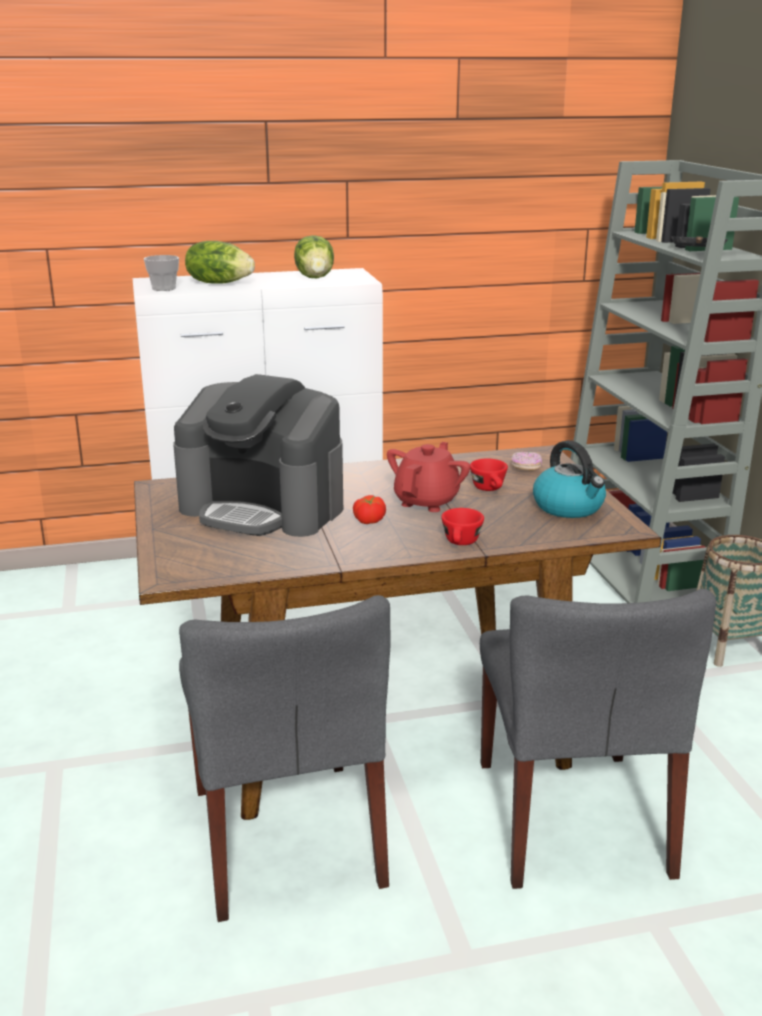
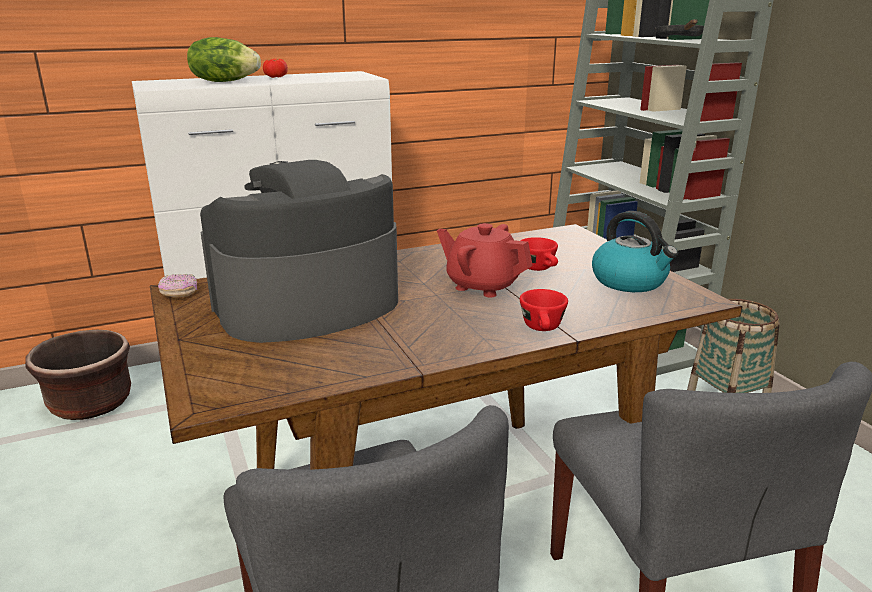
camera: 10 degrees left, 0 degrees up
(72, 592) = (90, 403): none -> brown planter
(164, 288) = (166, 86): cup -> none
(264, 507) = (306, 305): coffee machine -> coffee machine turned 135 degrees clockwise
(316, 278) = (321, 77): lettuce -> none
(368, 520) = (429, 310): tomato -> tomato (275, 77)
(427, 501) = (482, 285): red teapot -> red teapot turned 75 degrees counterclockwise
(526, 468) = (562, 246): donut -> donut (179, 294)

